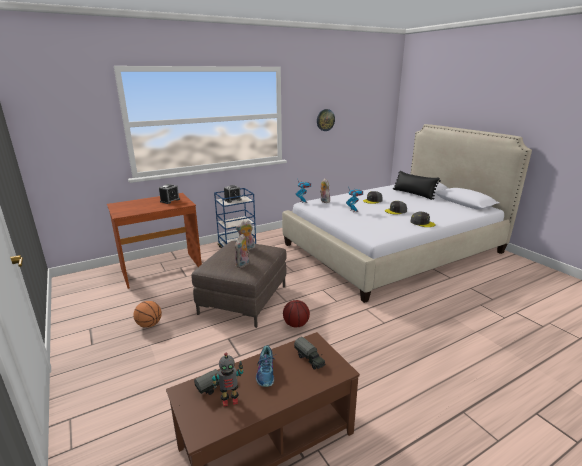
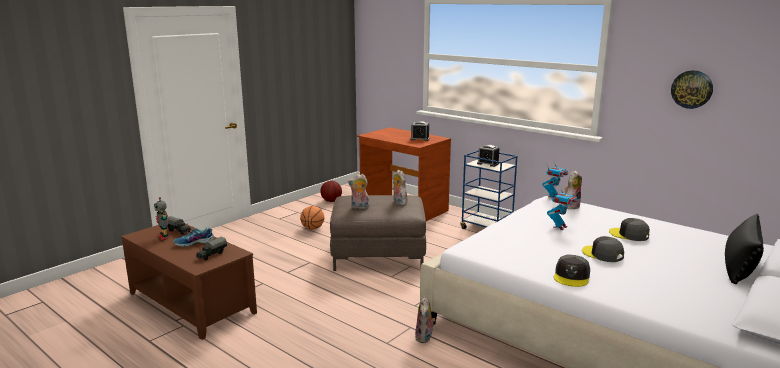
camera: 70 degrees right, 5 degrees down
(296, 324) = (350, 289): basketball -> basketball (331, 201)
(381, 306) = (425, 338): none -> plush toy

